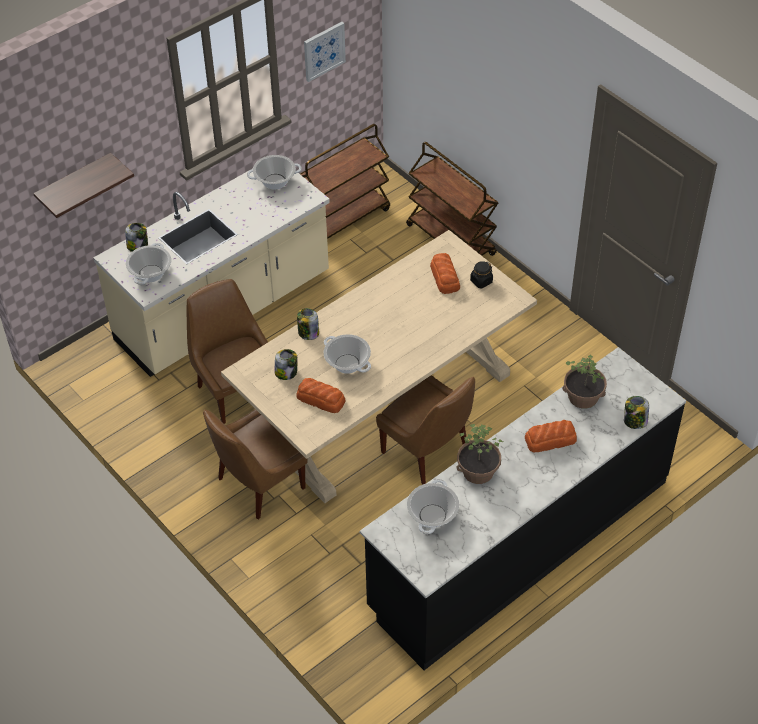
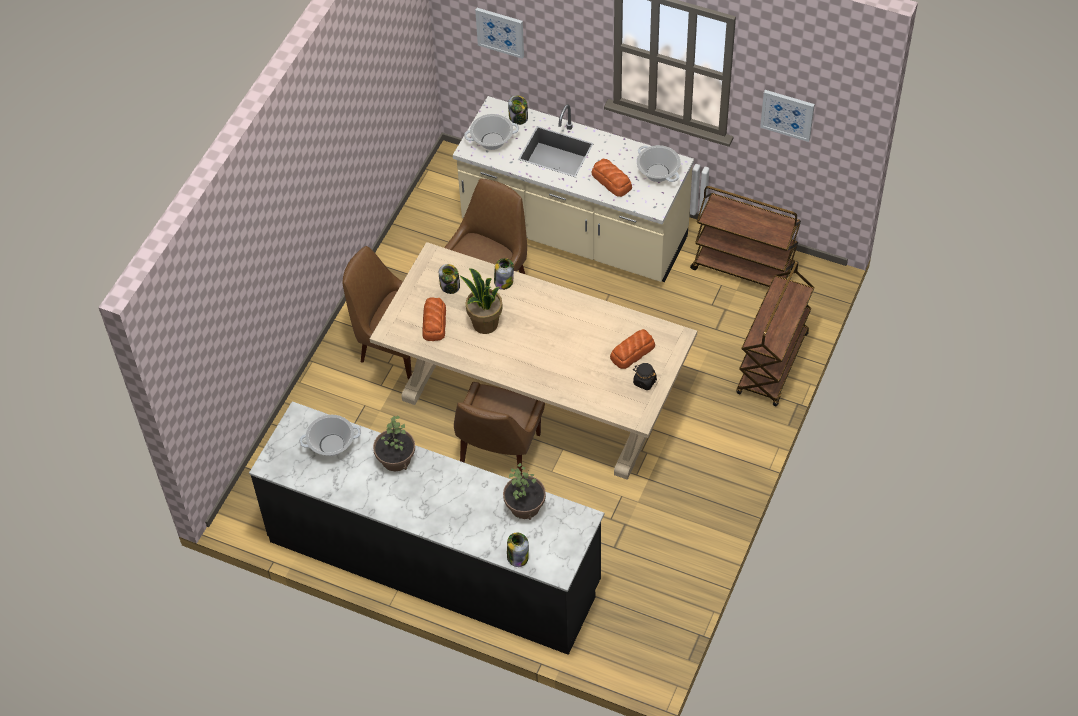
camera: 65 degrees right, 5 degrees up
(75, 185) = (500, 32): shelf -> picture
(347, 363) = (484, 324): cooking pot -> potted plant
(551, 440) = (460, 499): bread -> bread (611, 181)

